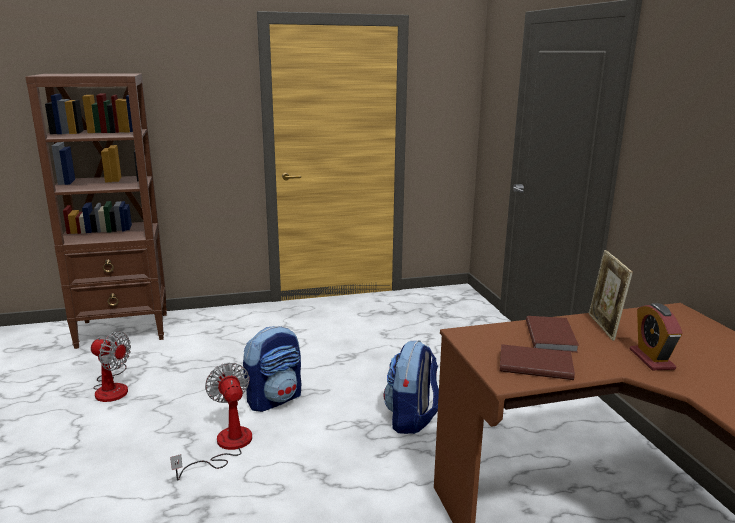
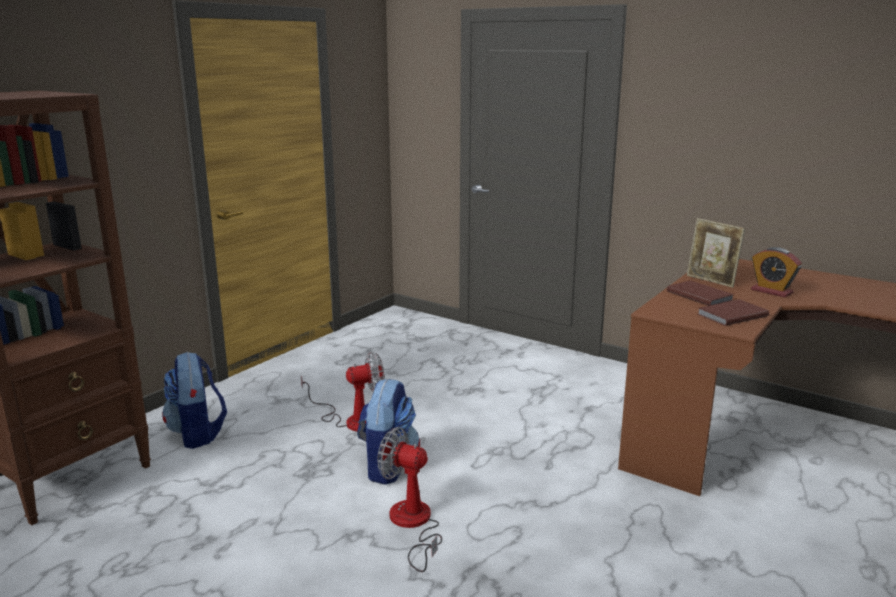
camera: 40 degrees left, 0 degrees up
(112, 387) = (179, 537): fan -> fan (352, 420)
(411, 419) = (527, 430): backpack -> backpack (198, 434)

